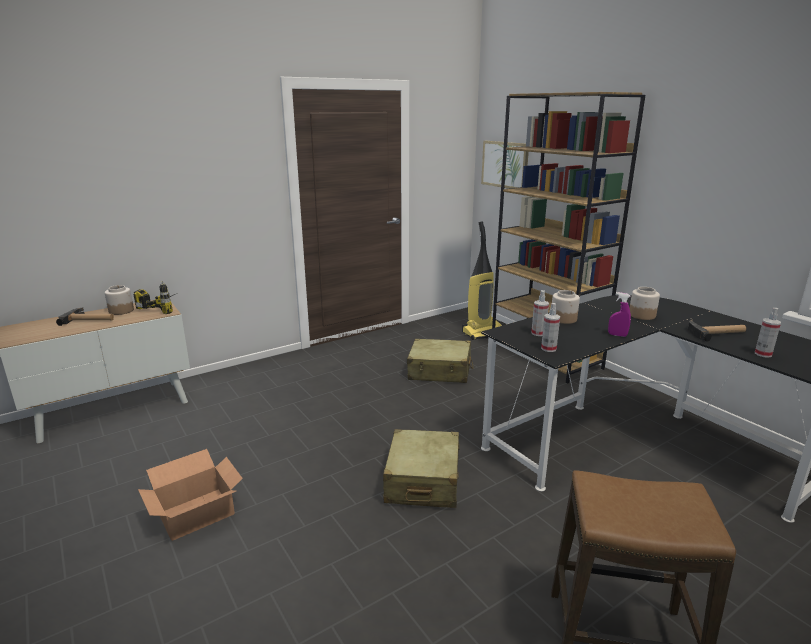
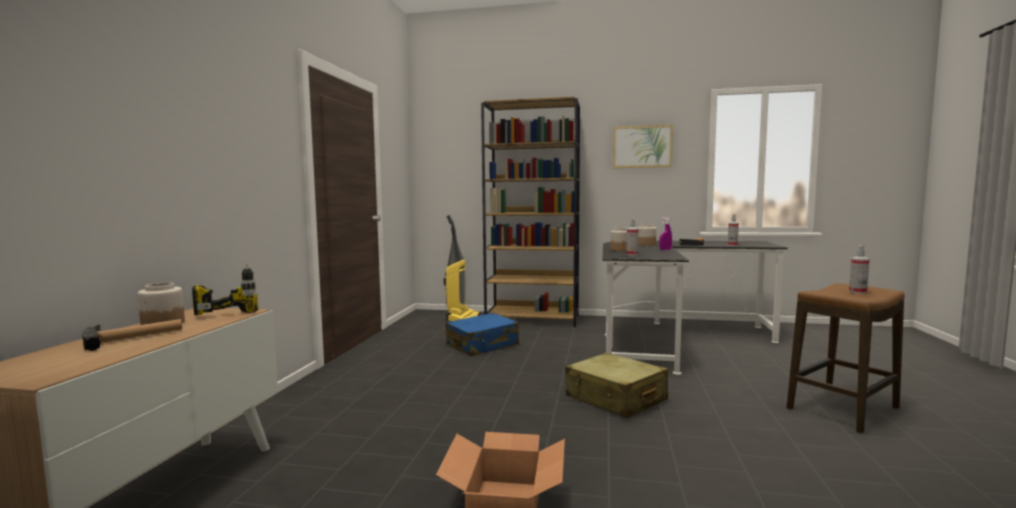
camera: 45 degrees left, 15 degrees down
(440, 371) = (482, 345): beige suitcase -> blue suitcase
(505, 164) = (449, 169): picture -> picture (642, 147)
(548, 348) = (659, 257): spray bottle -> spray bottle (857, 292)

